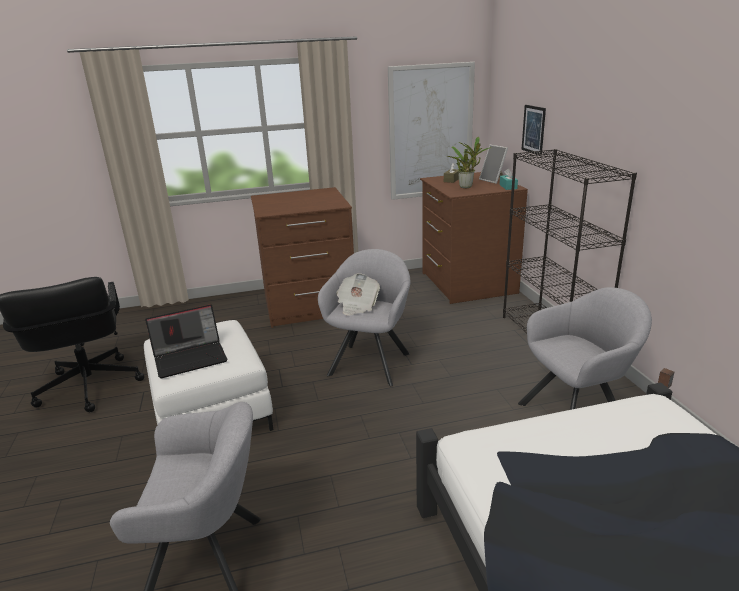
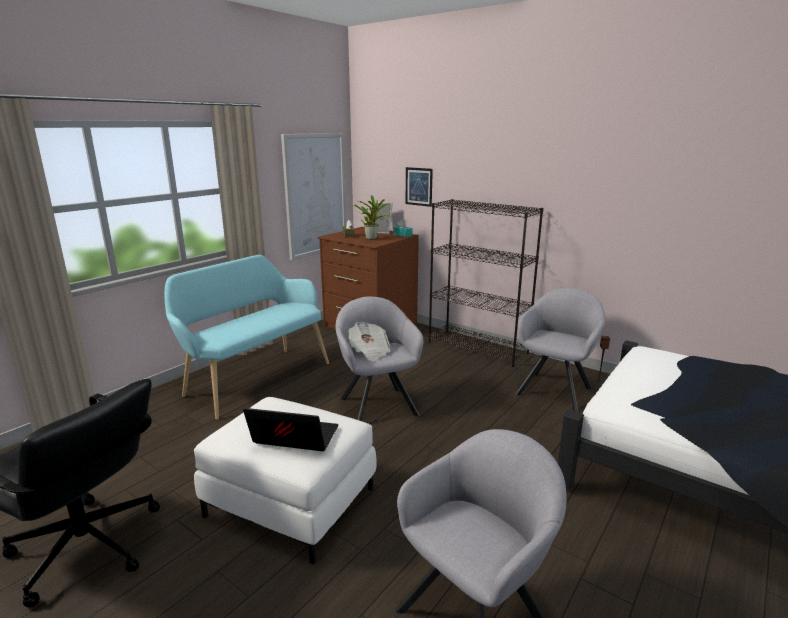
camera: 40 degrees left, 5 degrees down
(191, 357) = (293, 439): laptop -> laptop turned 105 degrees counterclockwise
(309, 305) = (254, 378): brown dresser -> turquoise bench

